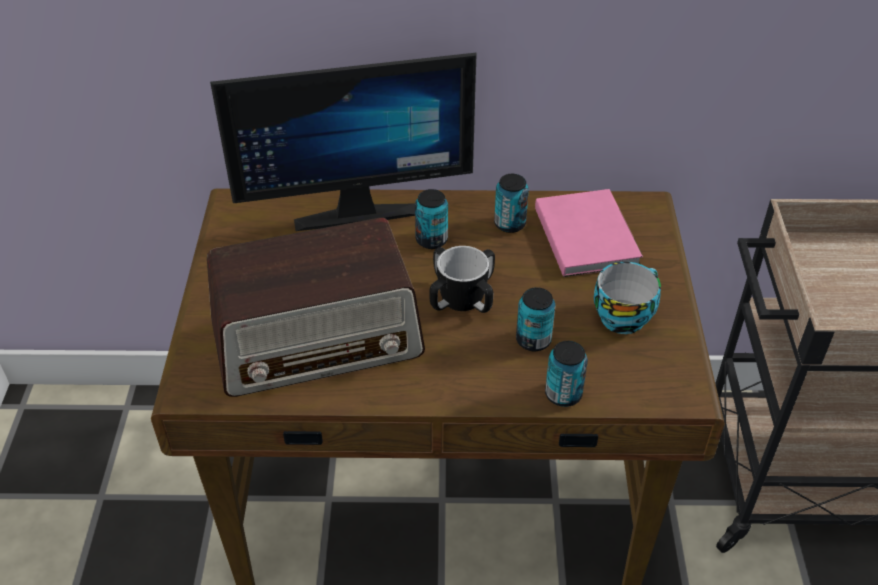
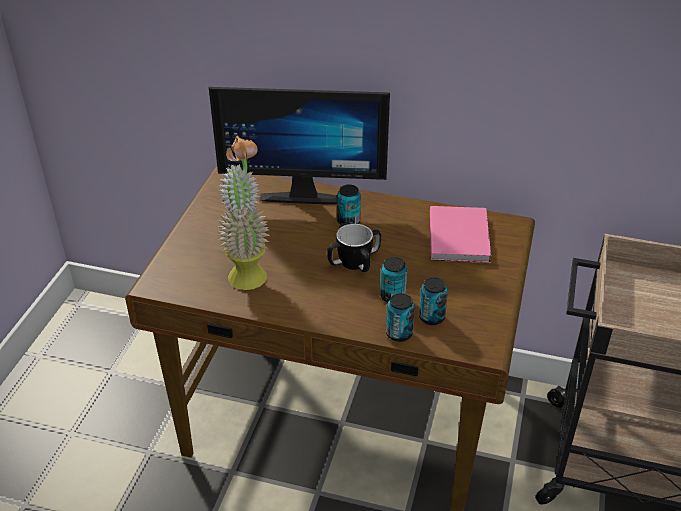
camera: 15 degrees right, 5 degrees down
(318, 340) = (248, 270): radio -> potted plant
(510, 224) = (407, 220): can -> can (431, 317)
(623, 315) = (463, 292): cup -> none

